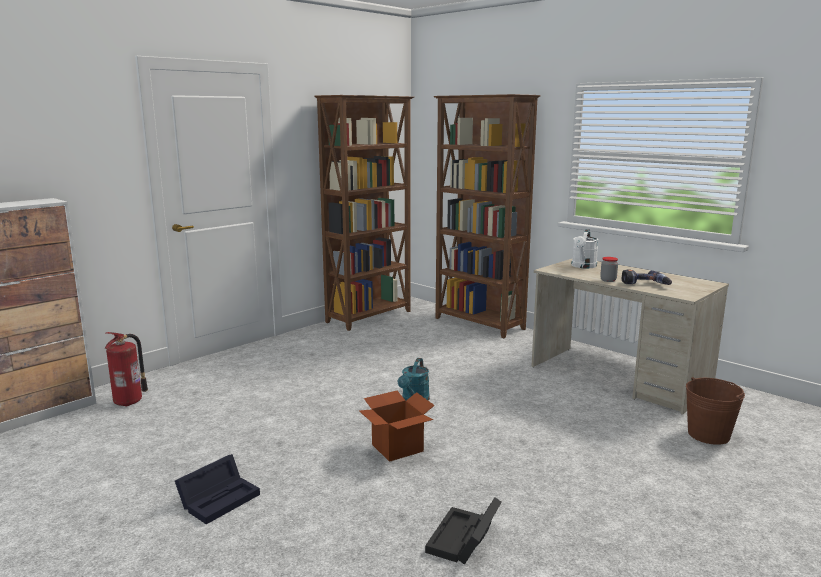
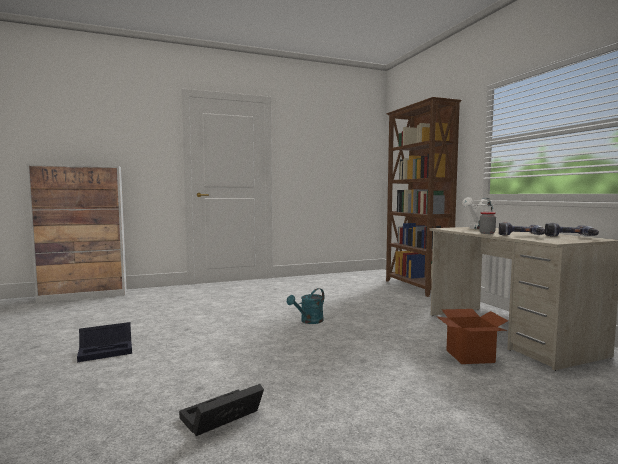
camera: 25 degrees right, 10 degrees down
(130, 401) = (141, 296): fire extinguisher -> none
(370, 317) = (340, 276): brown bookcase -> none
(397, 448) = (258, 346): cardboard box -> cardboard box (470, 356)
(685, 282) = (569, 237): none -> power drill
(708, 435) = (572, 393): brown bucket -> none

